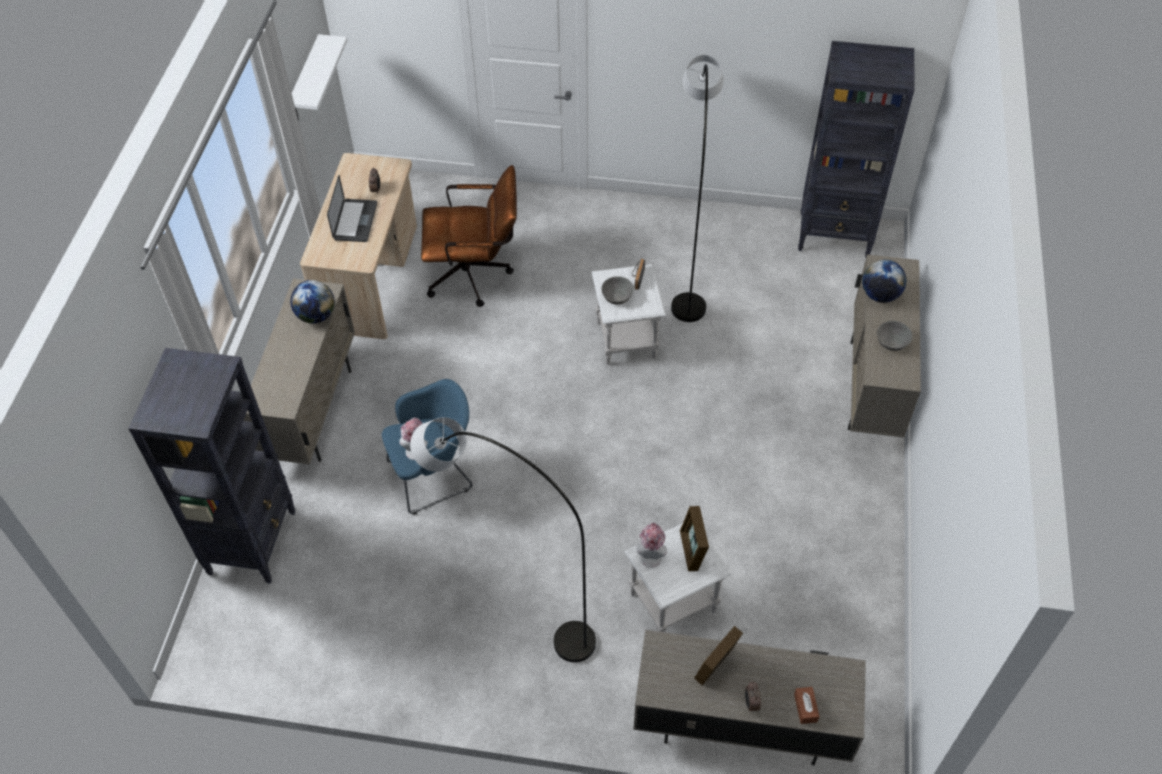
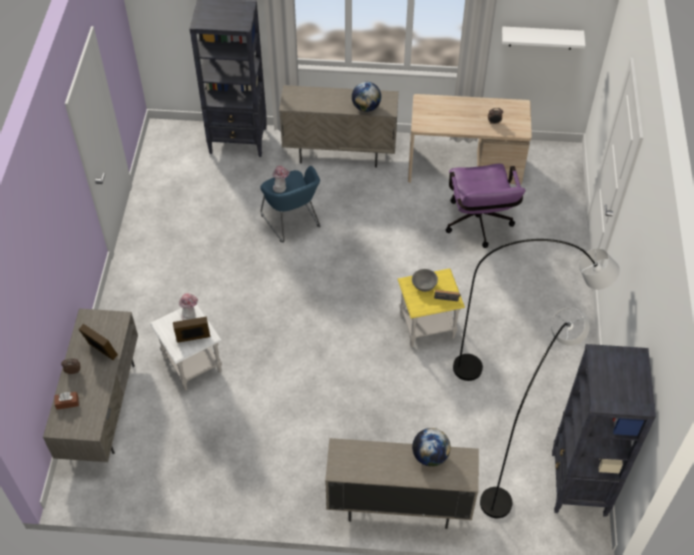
camera: 85 degrees right, 0 degrees up
(355, 221) = (459, 116): laptop -> none
(475, 275) = (478, 226): brown office chair -> purple office chair
(511, 601) = (195, 273): grey floor lamp -> grey floor lamp (521, 456)
(626, 340) = (427, 326): white side table -> yellow side table
(892, 343) = (376, 462): grey bowl -> none

